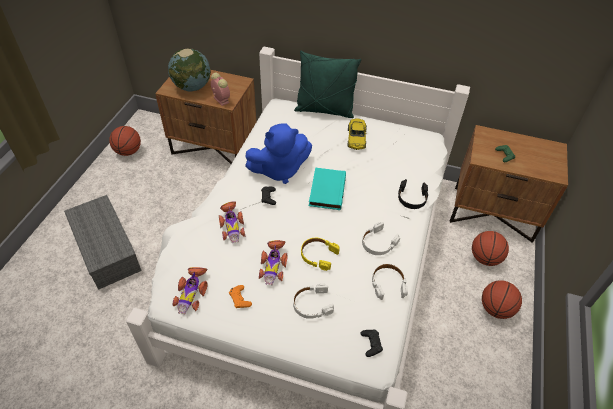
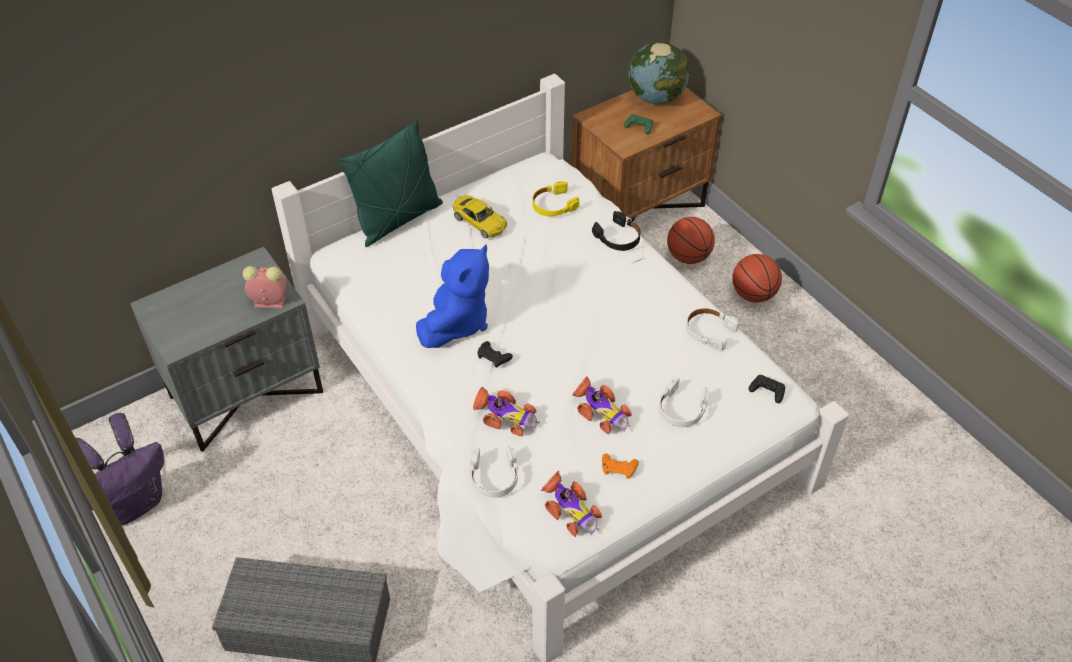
camera: 50 degrees left, 0 degrees up
(128, 151) = (134, 502): basketball -> purple backpack
(192, 87) = (204, 318): globe -> globe (656, 98)
(214, 147) = (246, 393): brown nightstand -> grey nightstand
(318, 255) = (621, 364): yellow headphones -> yellow headphones (553, 205)
(326, 190) = (535, 299): turquoise book -> none
(378, 243) = (650, 305): white headphones -> white headphones (494, 477)

